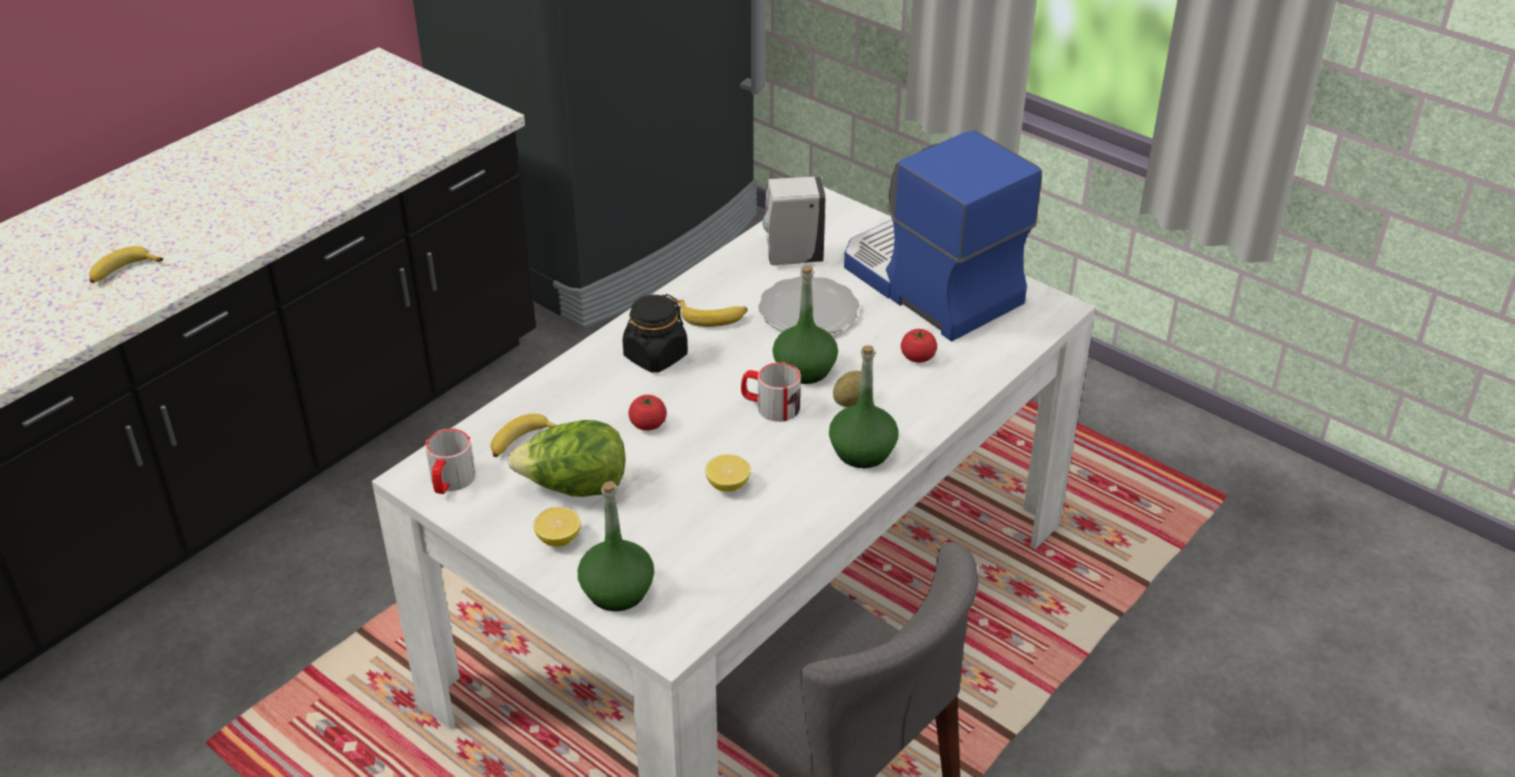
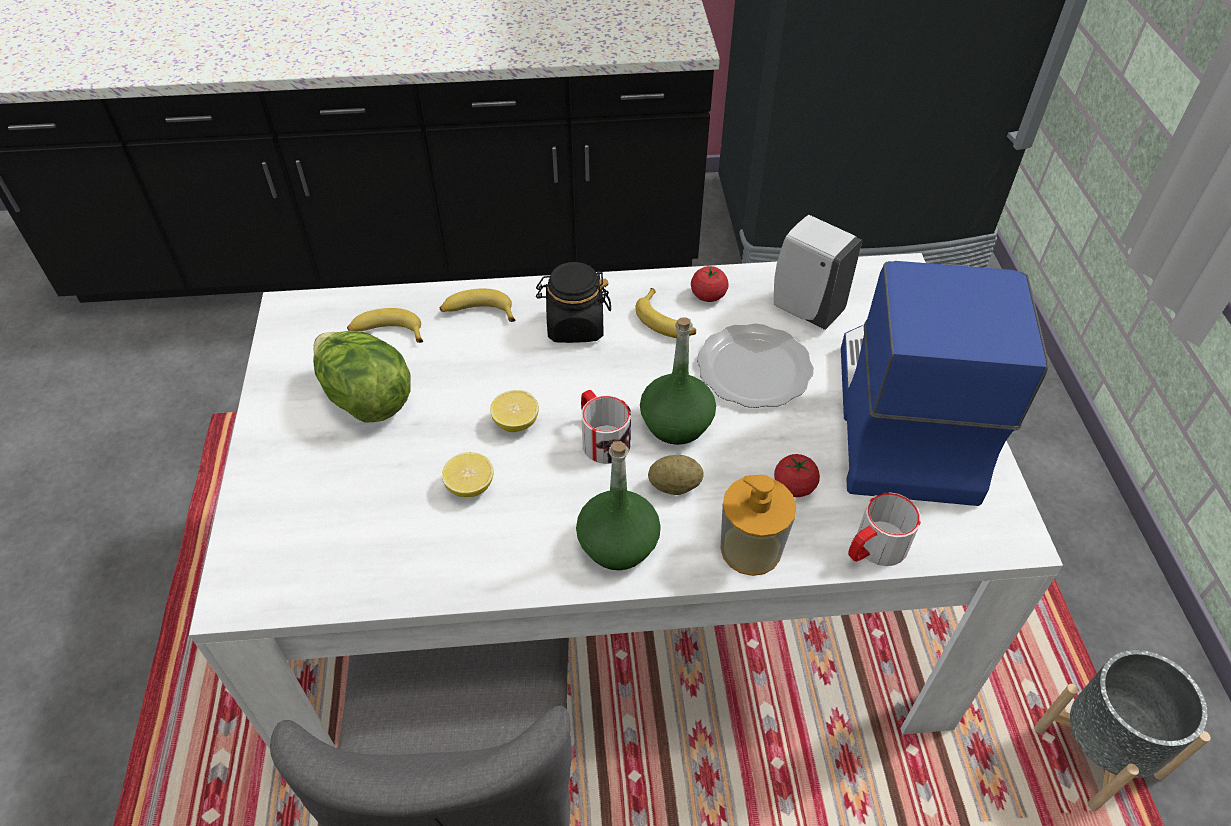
camera: 45 degrees right, 10 degrees up
(122, 272) = (310, 41): banana -> banana (478, 313)
(450, 482) = (302, 329): mug -> mug (874, 548)
(558, 538) = (297, 433): lemon -> lemon (516, 422)
(617, 591) = (268, 515): green bottle -> none
(648, 424) = (488, 383): tomato -> tomato (708, 295)
(937, 403) = (750, 549): none -> soap dispenser
(1145, 476) = (1098, 752): none -> grey planter

